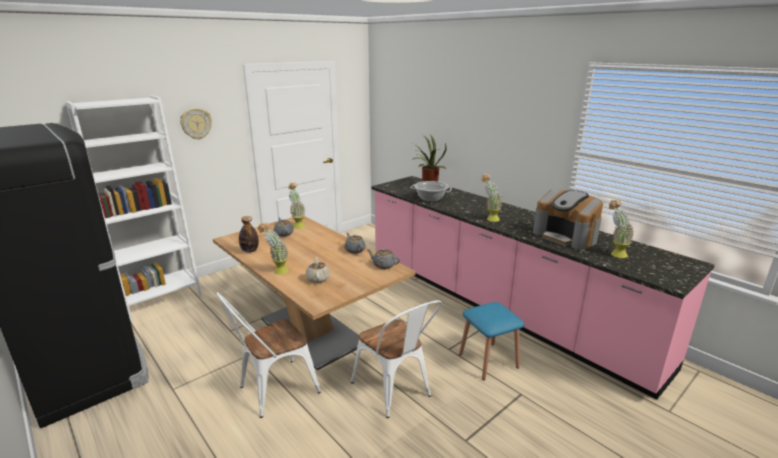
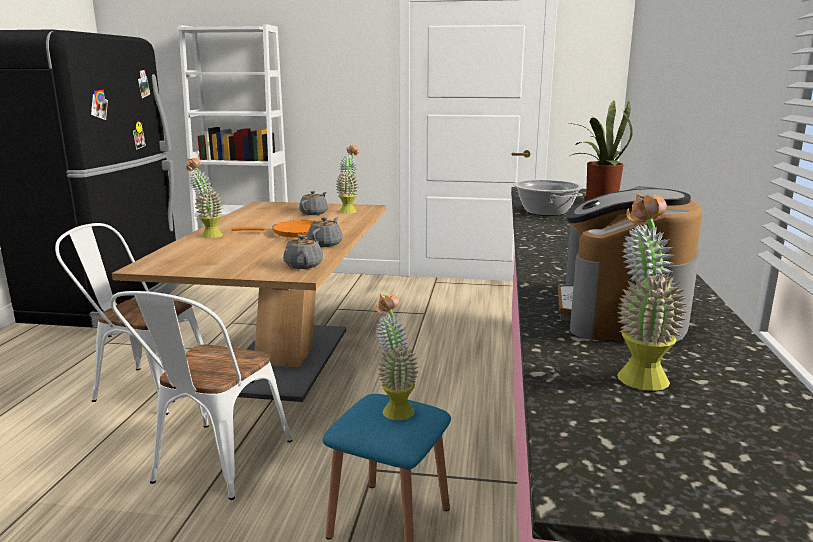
camera: 50 degrees right, 5 degrees down
(196, 123) = (326, 68): wall clock -> none
(250, 251) = (245, 216): bottle -> none
(317, 250) = (295, 232): none -> orange frying pan
(318, 278) = (213, 251): beige teapot -> none
(489, 219) = (553, 251): potted plant -> potted plant (394, 408)

